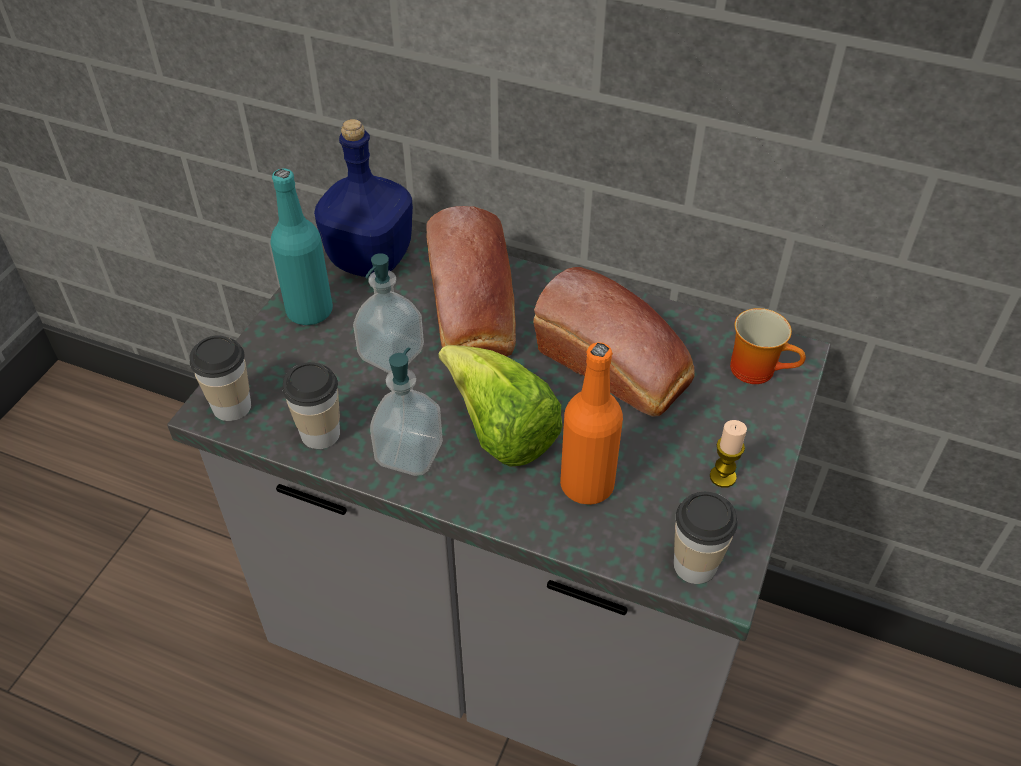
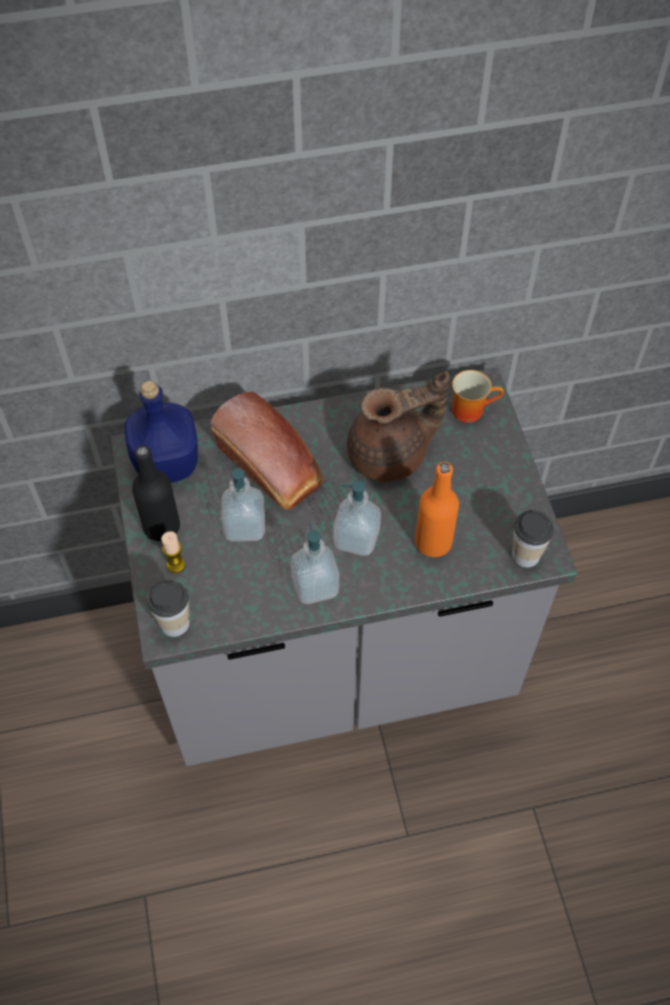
camera: 35 degrees left, 10 degrees up
(309, 311) = (162, 527): turquoise bottle -> black bottle
(320, 433) = (249, 606): cup -> none
(500, 431) = (356, 538): lettuce -> soap dispenser
(617, 368) = (391, 455): bread -> brown teapot
(722, 477) = (502, 492): candle -> candle (176, 565)

